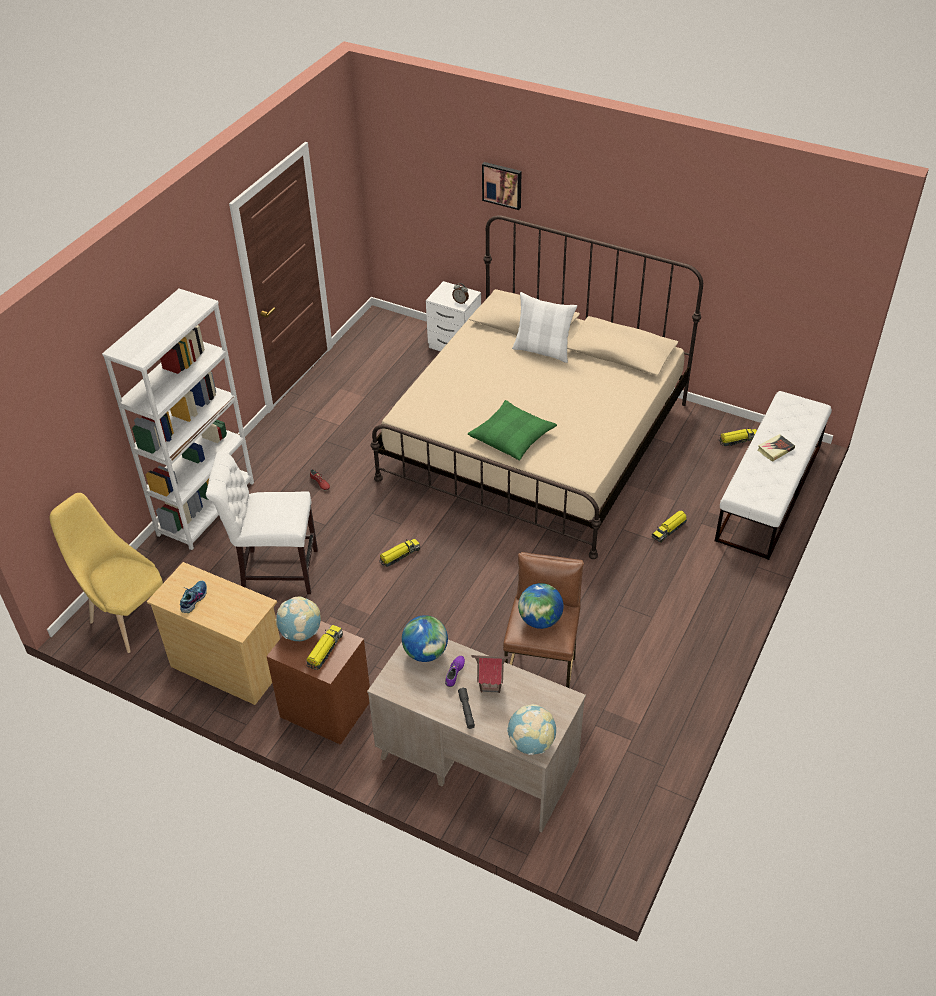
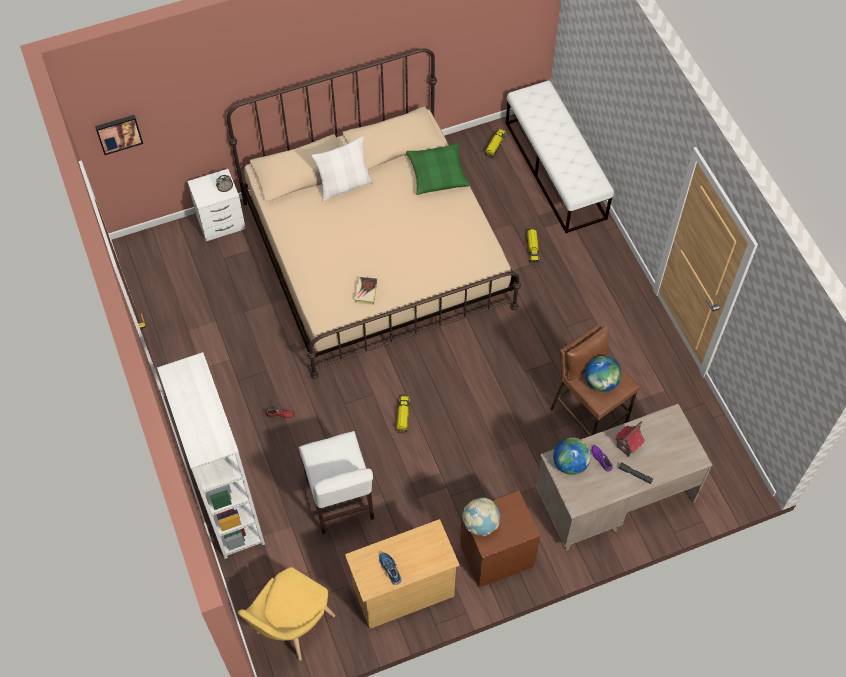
camera: 50 degrees left, 15 degrees up
(128, 615) = (291, 628): yellow chair -> yellow chair turned 45 degrees counterclockwise
(275, 570) = (340, 503): white chair -> white chair turned 60 degrees counterclockwise
(325, 650) = (509, 520): toy truck -> none
(502, 184) = (232, 78): picture -> picture (118, 133)
(512, 437) = (413, 270): green pillow -> green pillow (437, 173)
(531, 743) = (689, 459): globe -> none
(775, 449) = (558, 141): book -> book (366, 292)

